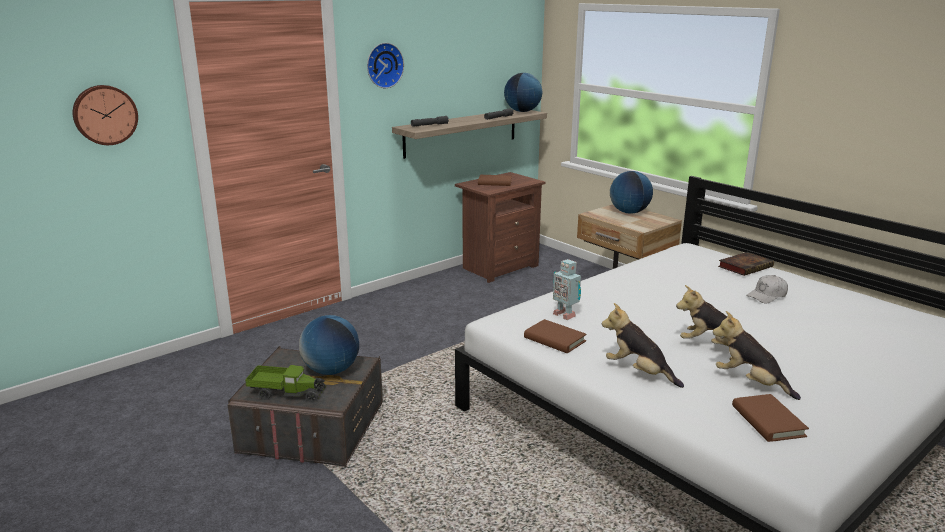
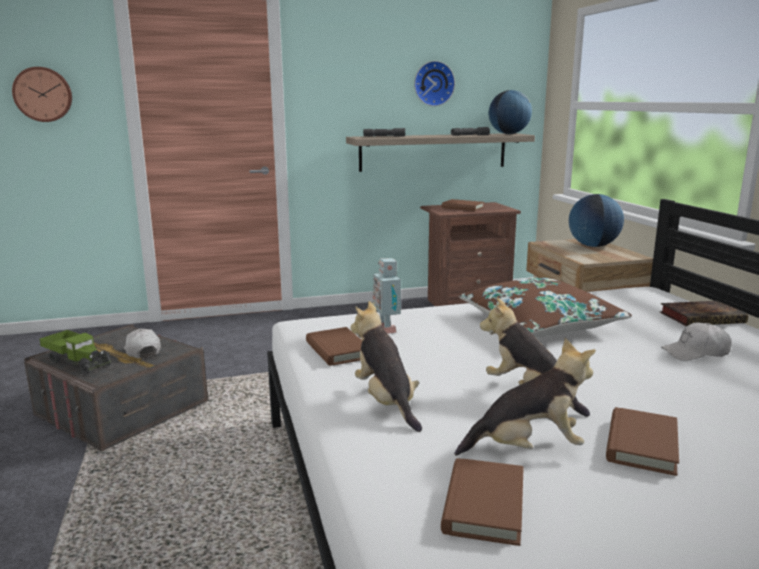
camera: 25 degrees right, 5 degrees down
(331, 370) = (142, 351): globe -> white cap
(383, 65) = (337, 71): wall clock -> wall clock (433, 83)
(655, 290) = (538, 323): none -> brown pillow
(750, 382) = (527, 448): plush toy -> plush toy turned 105 degrees clockwise
(802, 366) = (641, 445): none -> brown book

